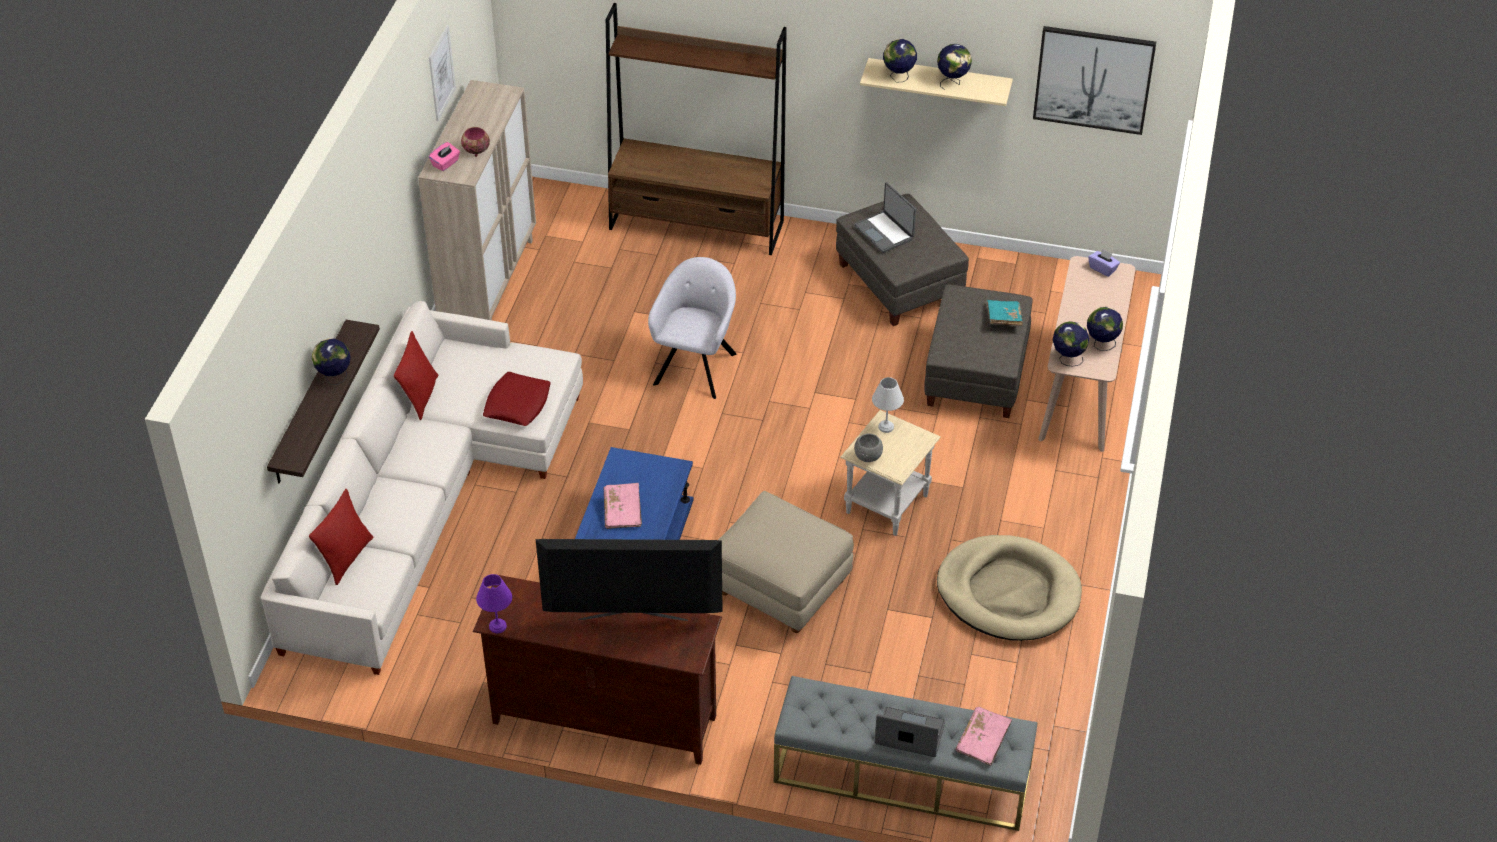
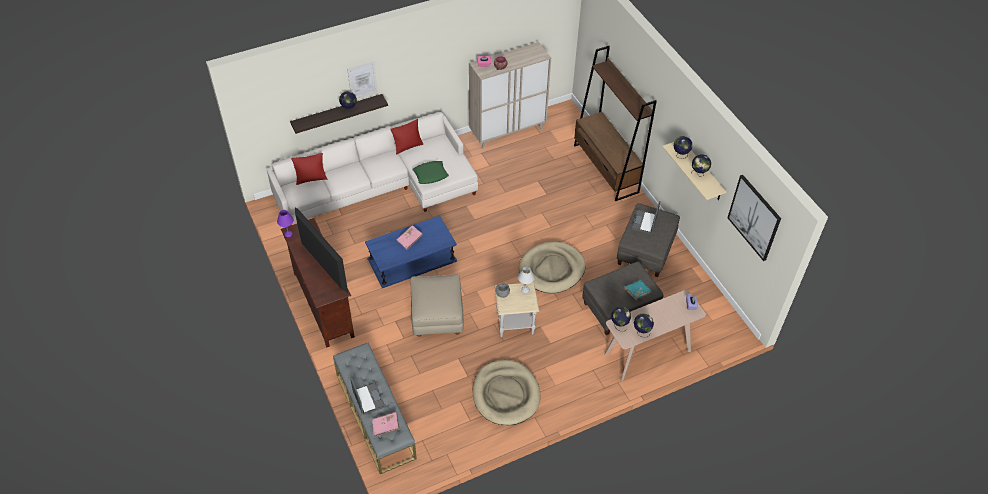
camera: 50 degrees right, 5 degrees up
(441, 73) = (513, 28): picture -> picture (362, 80)
(517, 404) = (430, 174): red pillow -> green pillow
(696, 366) = (528, 217): grey armchair -> none
(827, 401) = (552, 269): none -> beige dog bed

